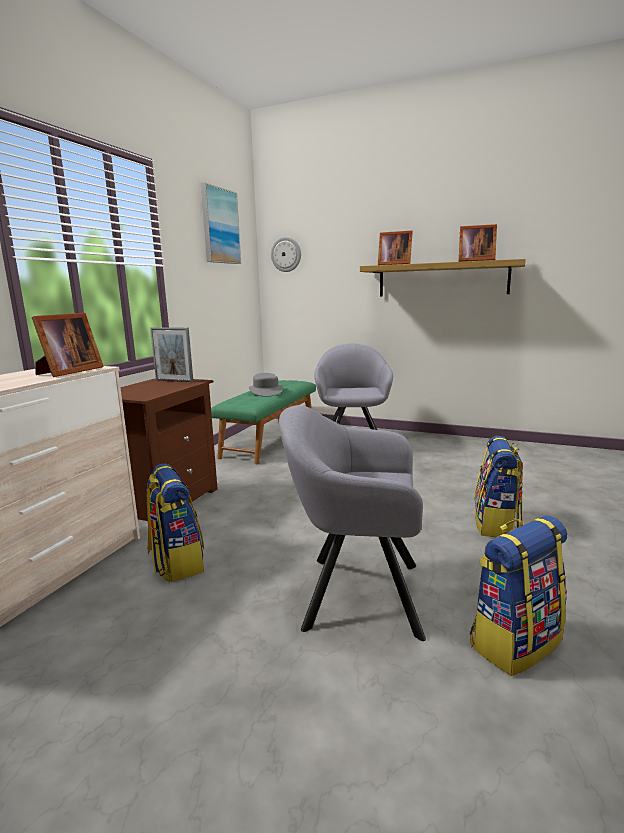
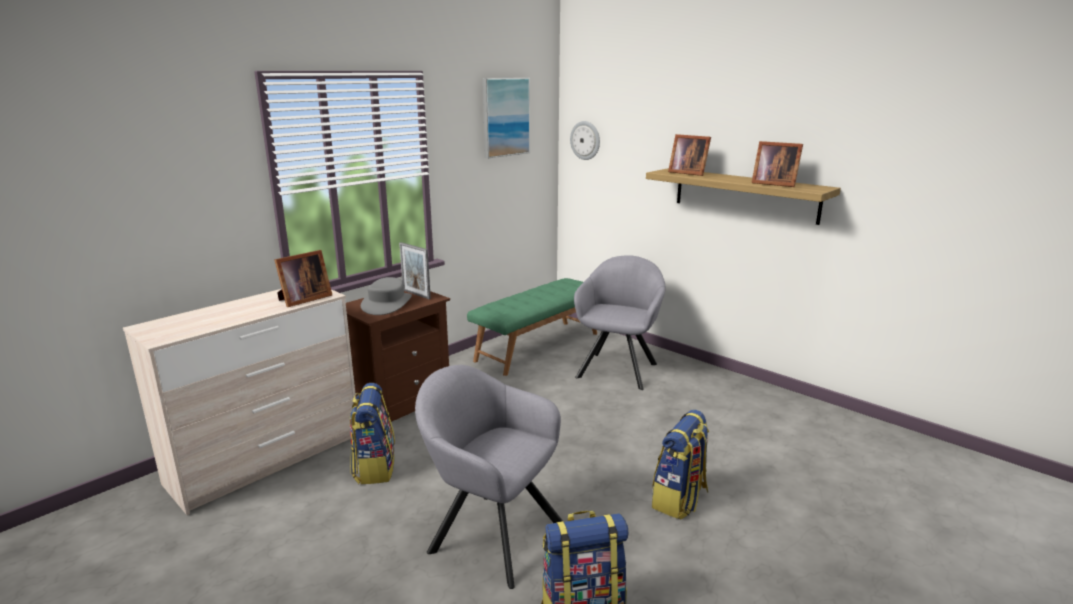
camera: 20 degrees right, 5 degrees up
(266, 391) = (535, 296): grey hat -> grey hat (387, 304)

